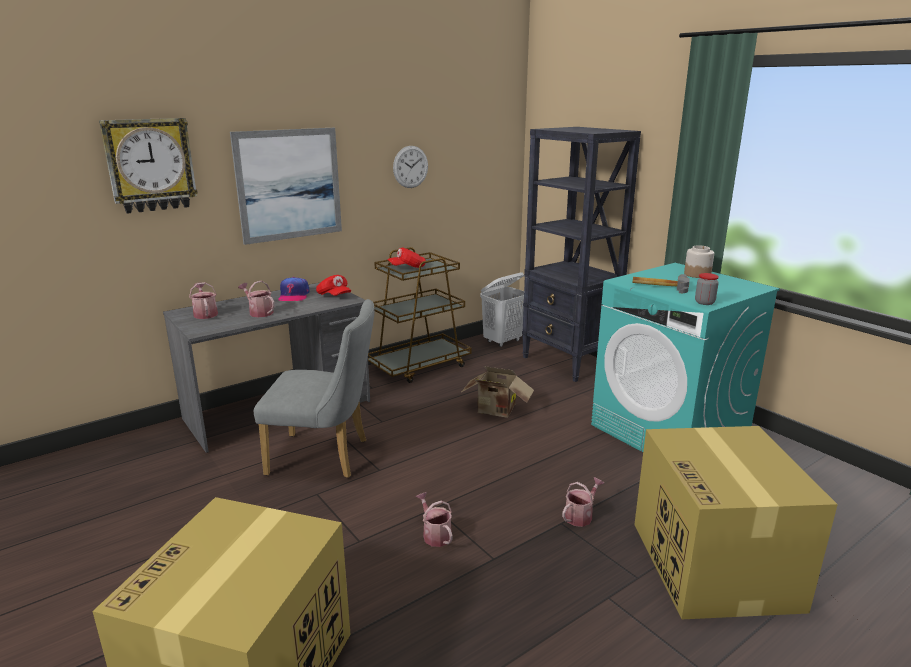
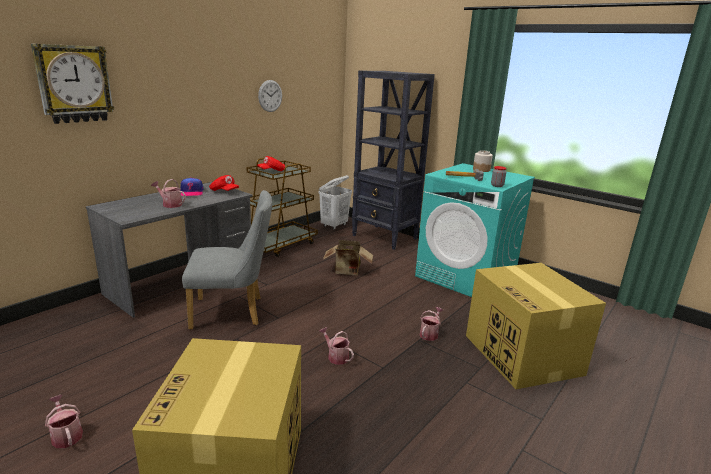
camera: 15 degrees left, 0 degrees up
(205, 314) = (124, 206): watering can -> watering can (66, 435)
(289, 184) = (183, 105): picture -> none

